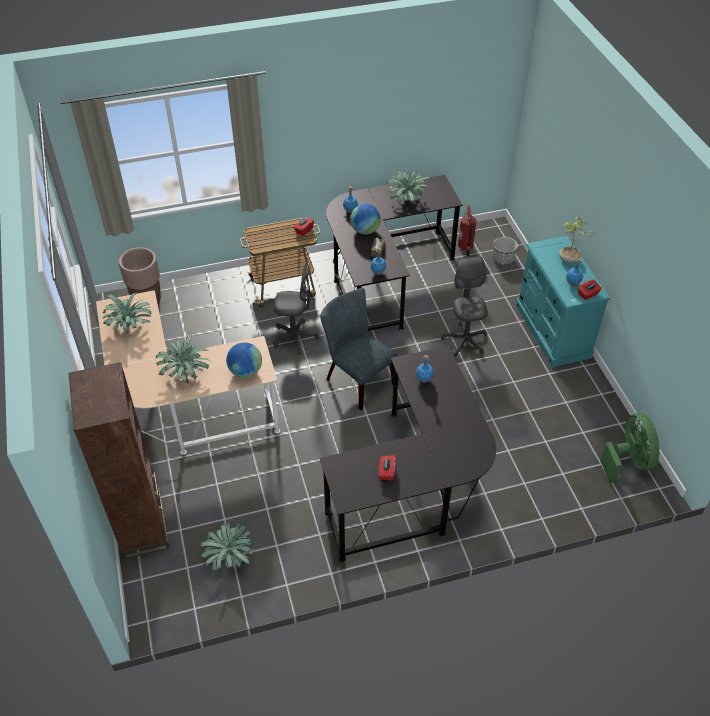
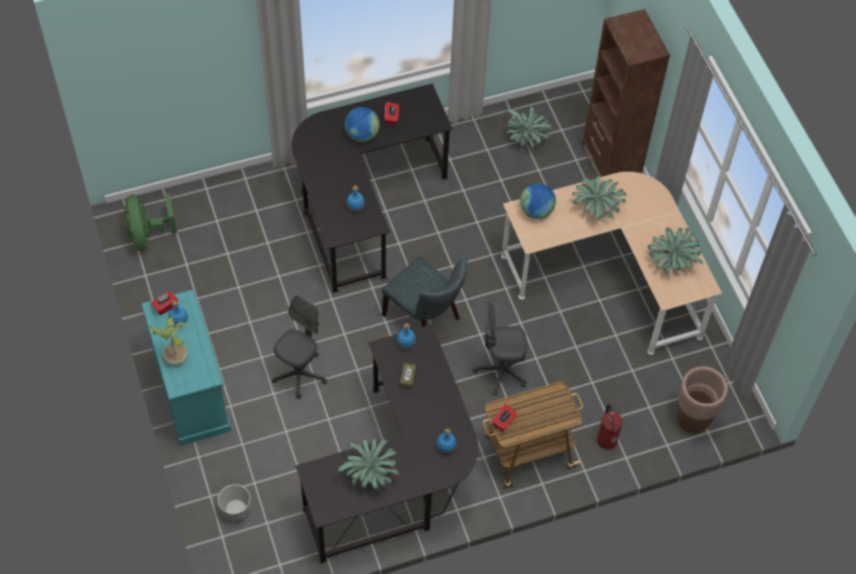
camera: 175 degrees right, 10 degrees up
(365, 231) = (424, 412): globe -> globe (362, 135)
(464, 341) = (300, 374): grey office chair -> grey office chair turned 135 degrees counterclockwise
(465, 247) = (285, 532): fire extinguisher -> fire extinguisher (606, 440)

